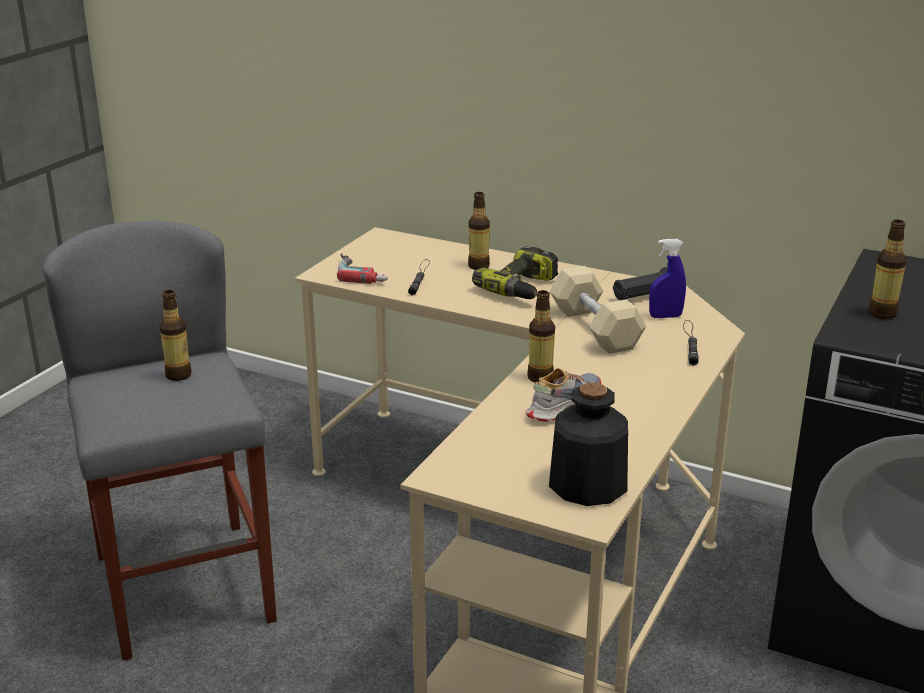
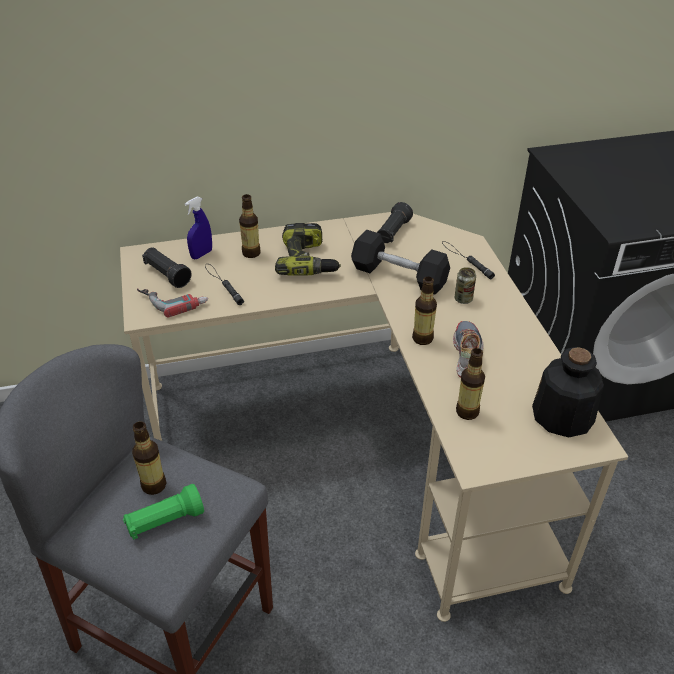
camera: 40 degrees left, 15 degrees up
(154, 397) = (165, 521): none -> green flashlight
(383, 256) = (167, 275): none -> black flashlight
(595, 328) = (399, 276): beige dumbbell -> black dumbbell
(633, 368) = (463, 299): none -> can
(665, 316) = (425, 244): blue spray bottle -> blue spray bottle (201, 254)
(882, 313) = (608, 201): bottle -> bottle (467, 412)

